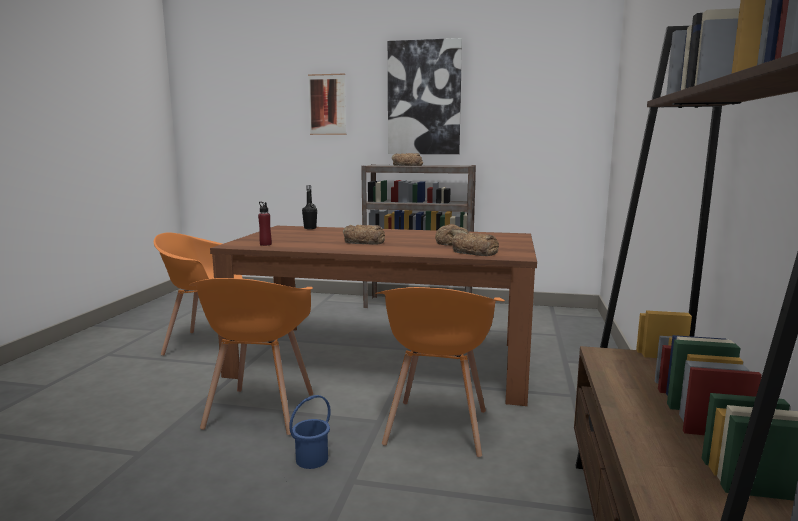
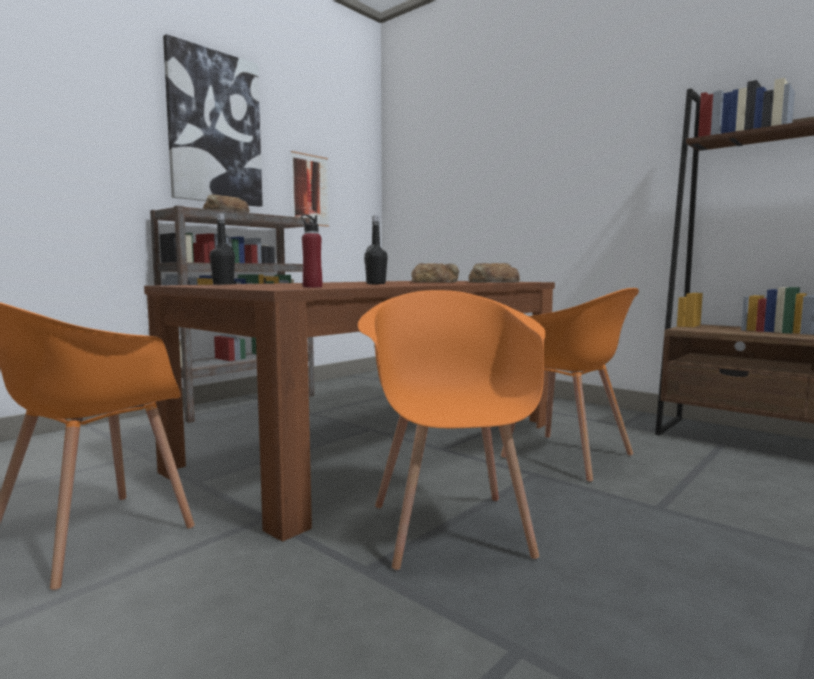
camera: 60 degrees left, 5 degrees down
(260, 412) = (450, 529): orange chair -> orange chair turned 135 degrees counterclockwise
(312, 459) = (605, 518): blue bucket -> none
(327, 104) = (62, 103): picture -> picture (310, 190)
(364, 241) = (376, 283): bread -> black bottle

